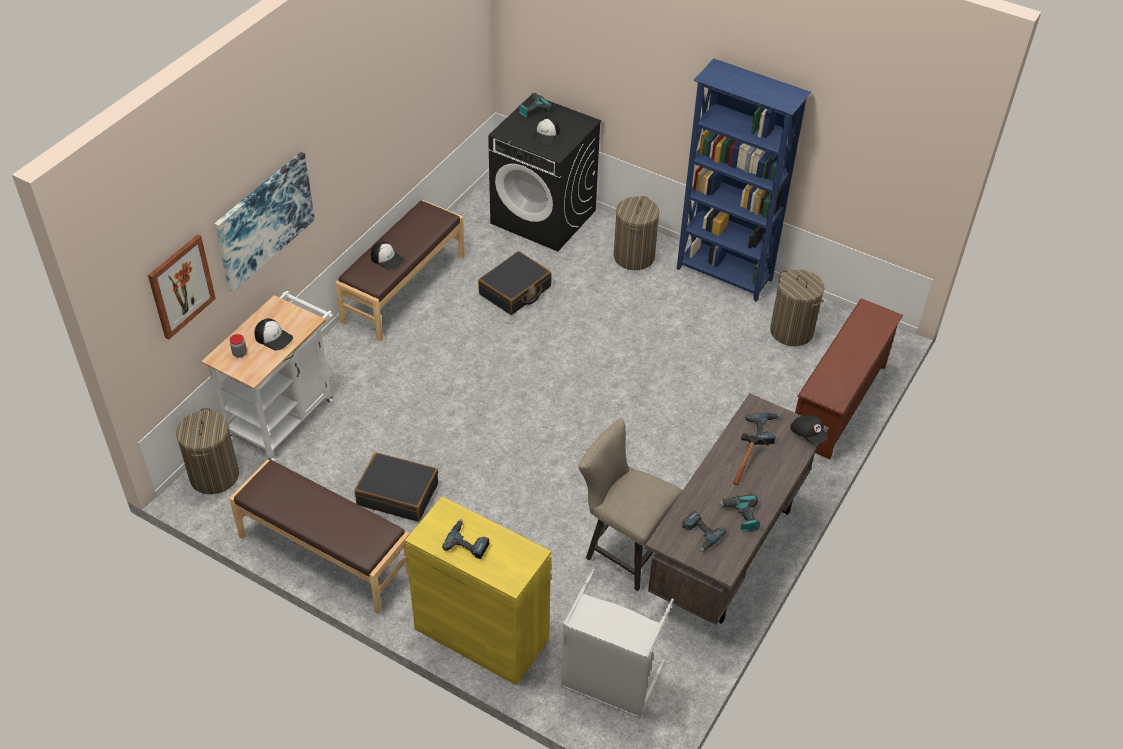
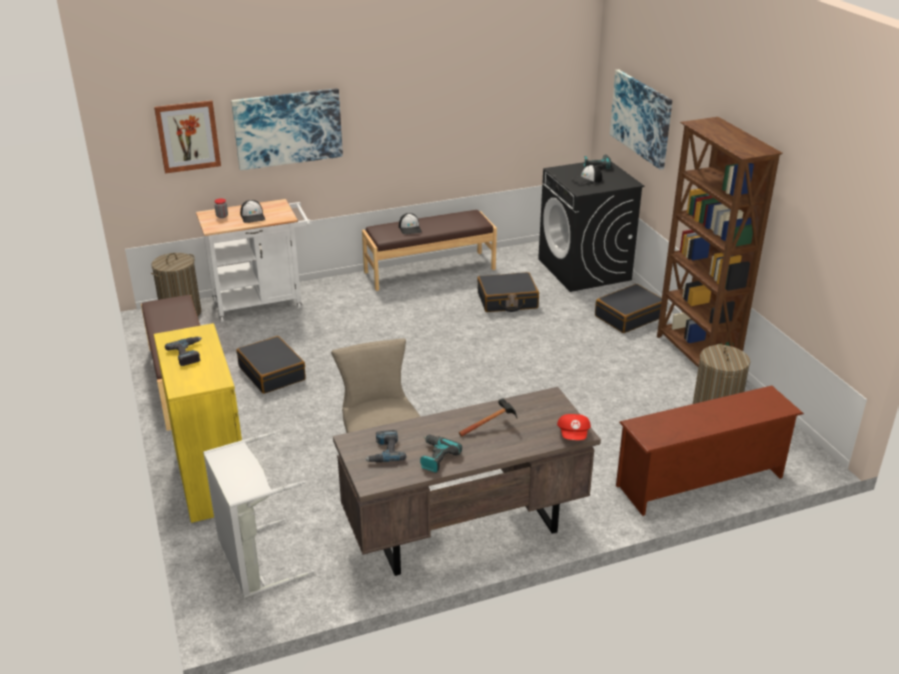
camera: 40 degrees right, 15 degrees down
(584, 54) = (641, 118): none -> picture
(634, 257) = (628, 316): laundry basket -> black suitcase
(724, 275) = (695, 356): blue bookcase -> brown bookcase
(765, 430) = (537, 414): power drill -> none
(808, 434) = (574, 434): black cap -> red cap

